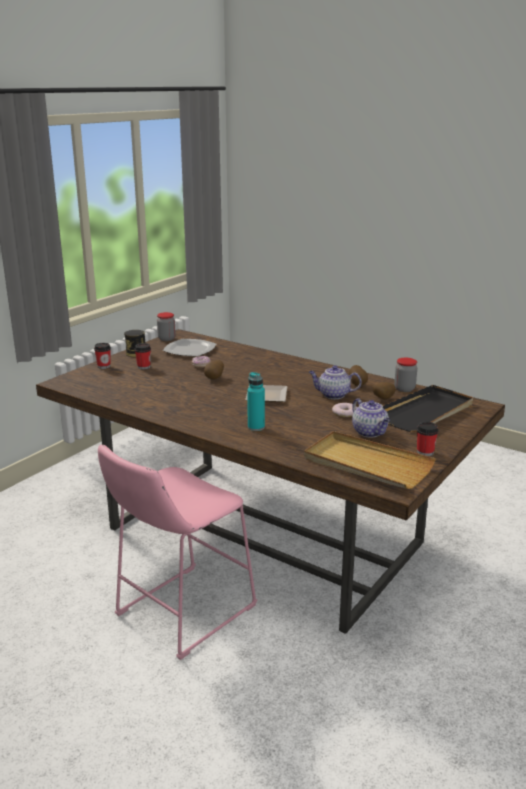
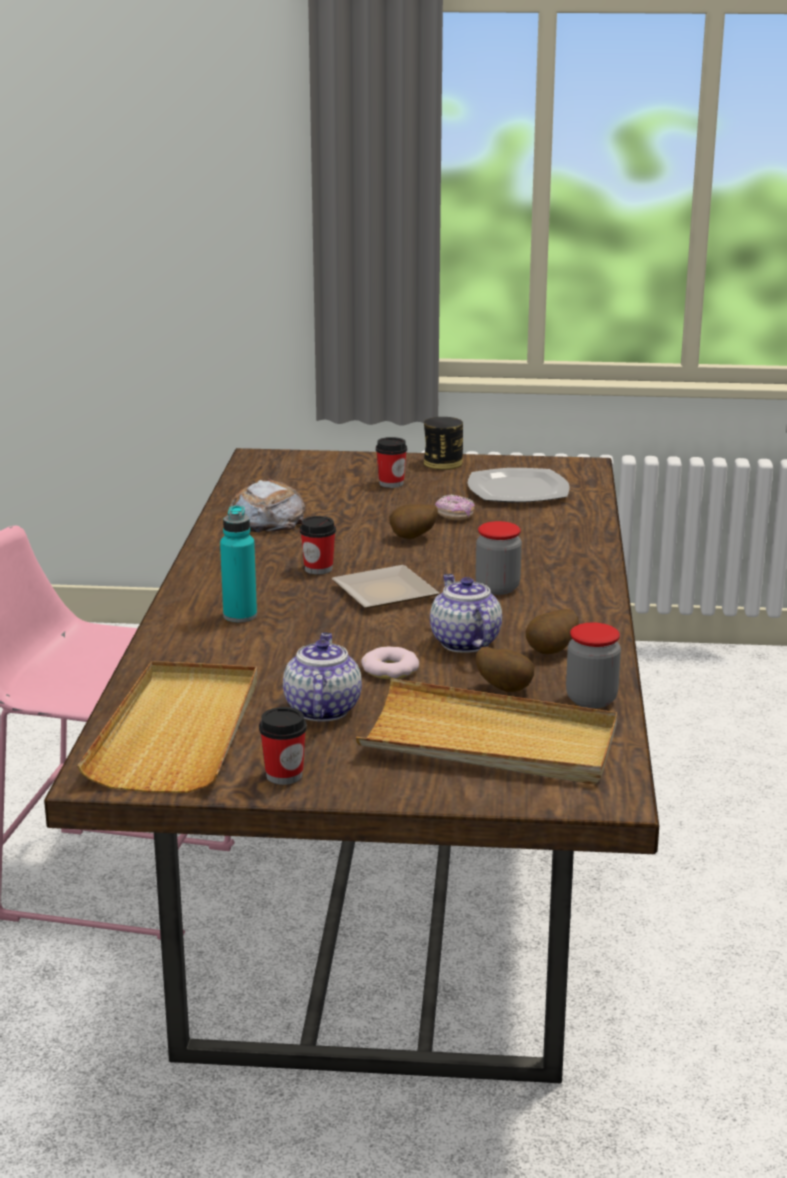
camera: 60 degrees right, 0 degrees up
(104, 366) = (357, 461): cup -> cup (318, 569)
(147, 398) = (266, 519): none -> bread
(166, 339) = (544, 463): jar -> jar (497, 588)
(370, 432) = (321, 709): teapot -> teapot turned 150 degrees clockwise
(425, 412) = (490, 742): black tray -> beige tray

